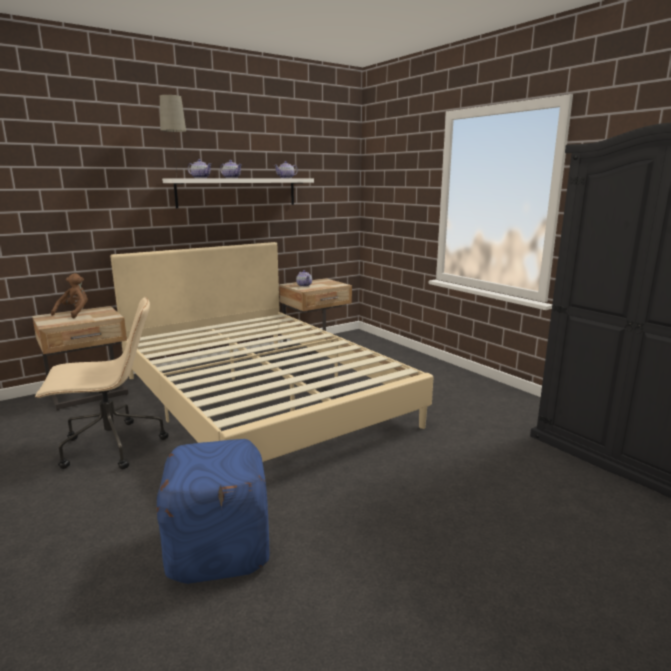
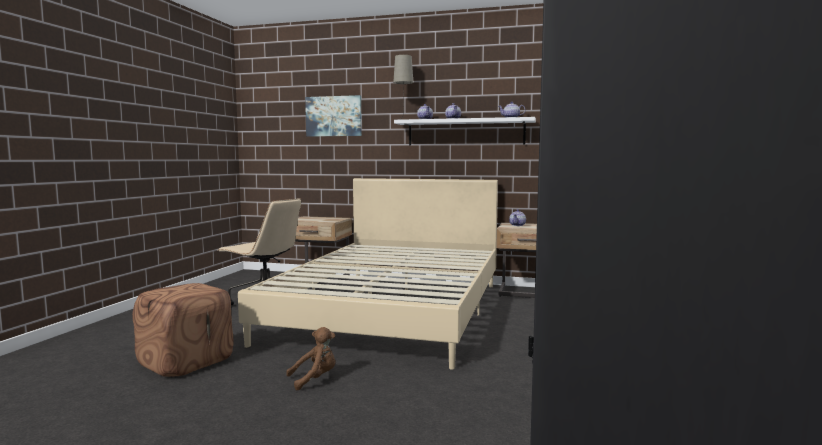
camera: 50 degrees right, 10 degrees down
(62, 169) = (333, 116): none -> picture
(74, 313) = (322, 218): brown plush toy -> brown plush toy (315, 379)
(220, 547) = (186, 362): blue ottoman -> brown ottoman

